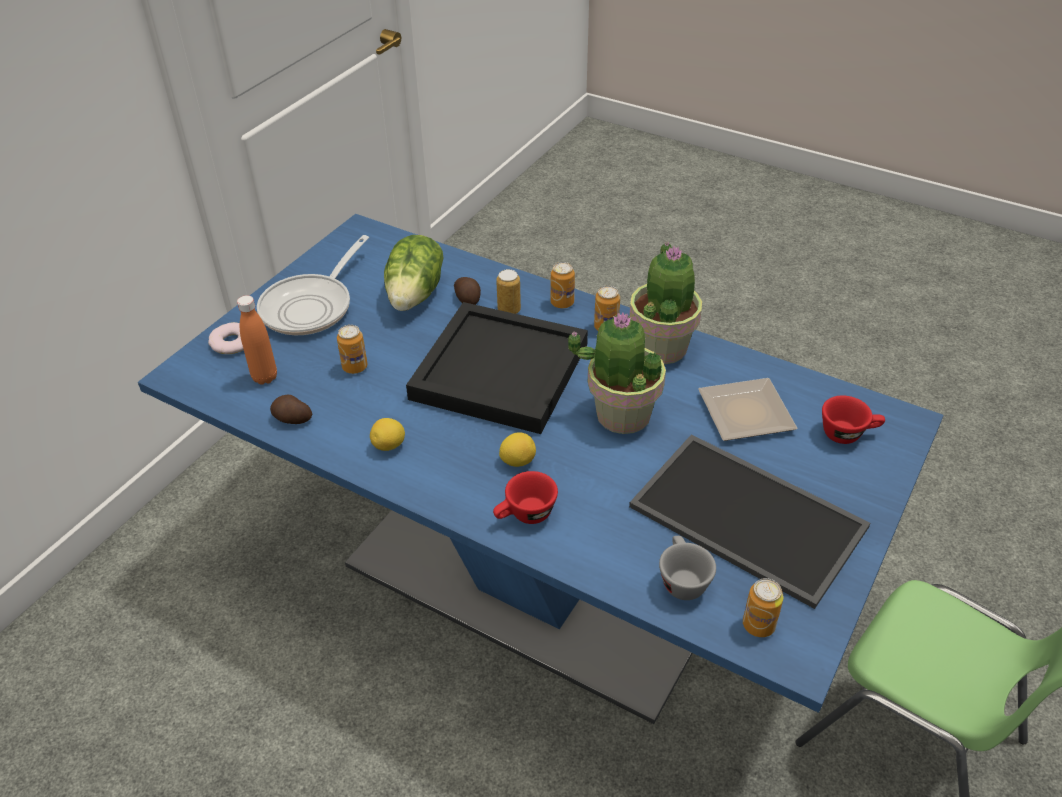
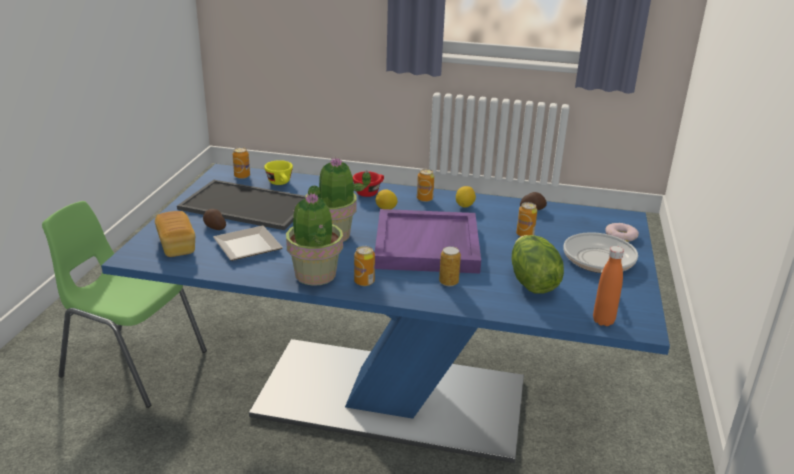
camera: 160 degrees right, 15 degrees down
(265, 377) = (574, 223): orange bottle -> orange bottle (603, 321)
(468, 299) = (488, 285): potato -> potato (214, 227)
(499, 370) = (428, 246): black tray -> purple tray
(562, 303) = (409, 294): can -> can (424, 199)
(681, 579) = (281, 183): grey cup -> yellow cup
(848, 433) = (176, 246): red cup -> bread

